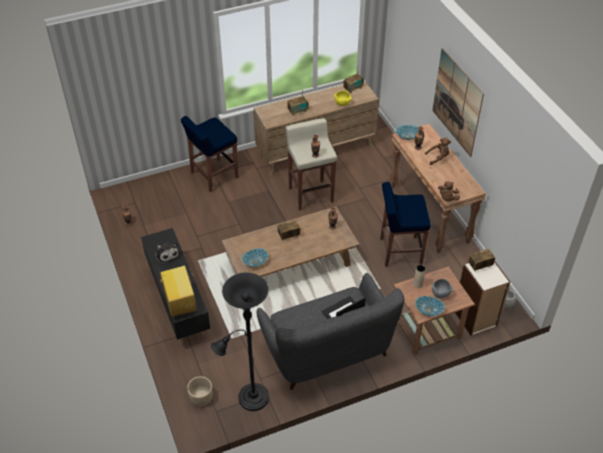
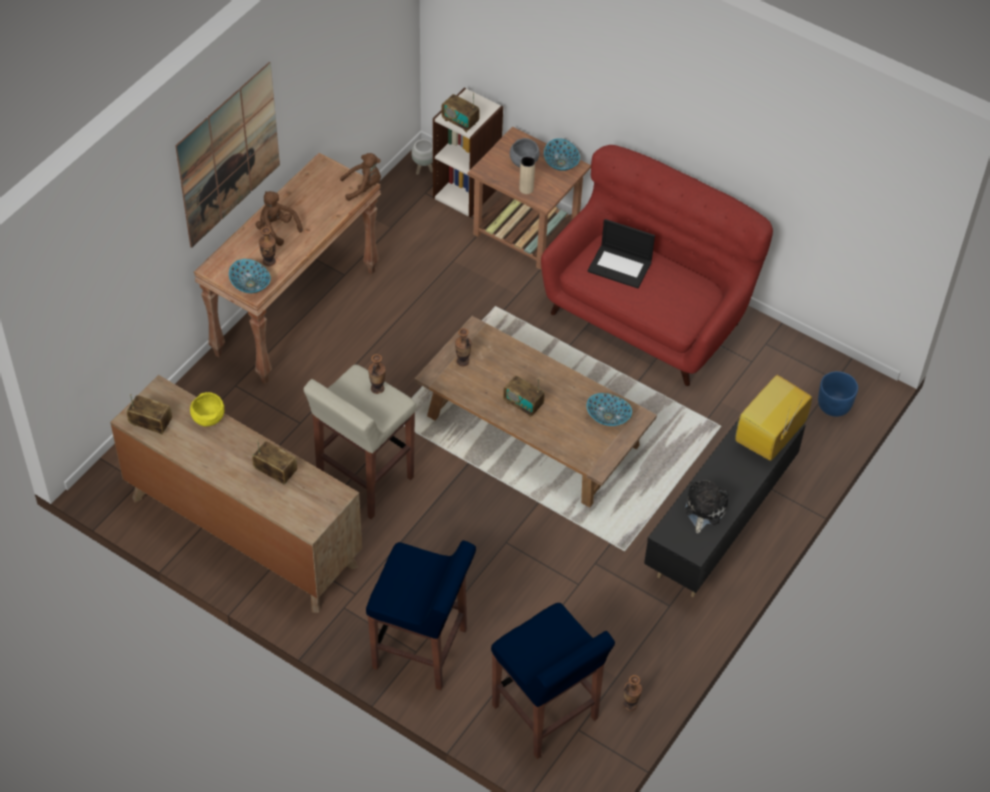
camera: 125 degrees left, 5 degrees up
(201, 398) = (834, 405): beige planter -> blue planter
(249, 399) = (789, 356): black floor lamp -> none
(327, 351) = (648, 314): grey sofa -> red sofa
(399, 251) = (405, 315): blue stool -> blue stool (545, 713)

